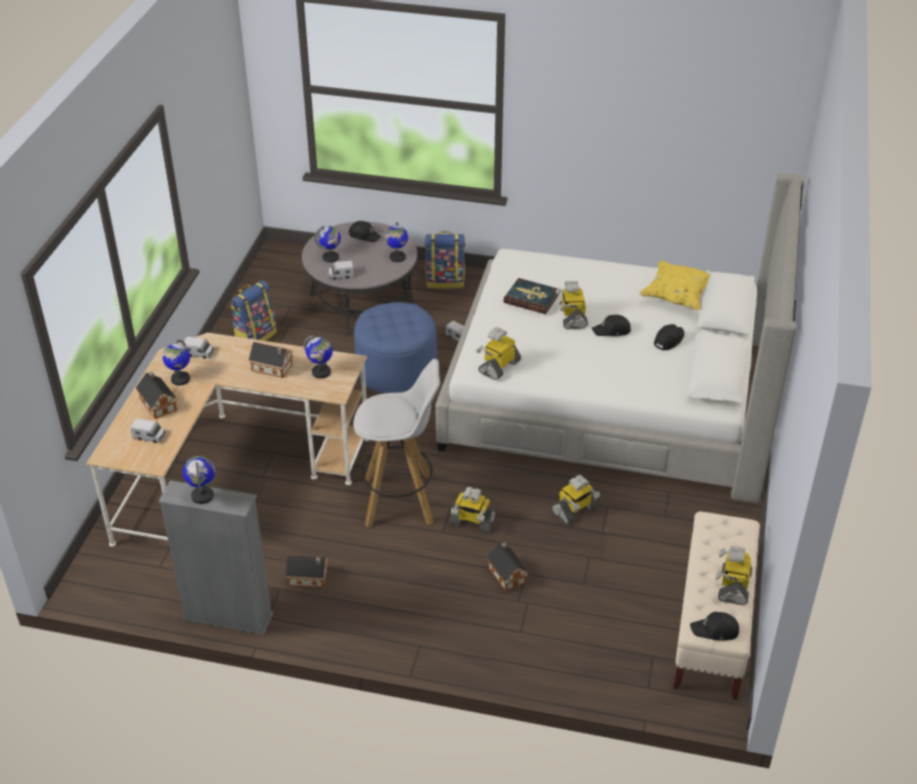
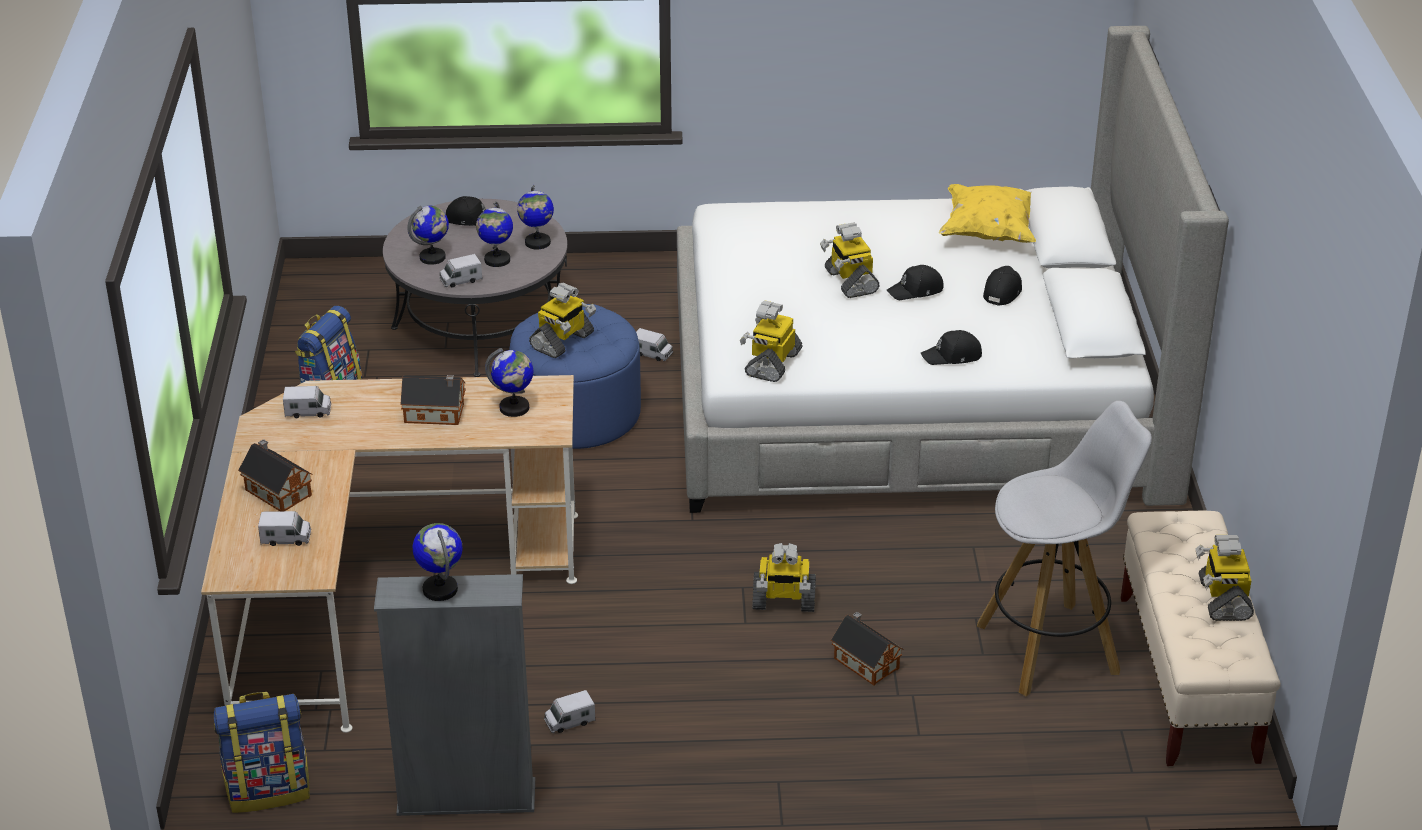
camera: 15 degrees left, 5 degrees down
(180, 379) = (295, 452): globe -> globe (497, 260)
(309, 578) = (569, 721): toy house -> toy truck
(400, 500) = (662, 591): white stool -> white stool (1050, 648)
(445, 281) = (598, 278): backpack -> backpack (269, 790)
(531, 298) = (779, 264): book -> none
(574, 510) = (928, 560): toy robot -> toy robot (563, 342)
(715, 630) = (1223, 659): black cap -> black cap (952, 356)

